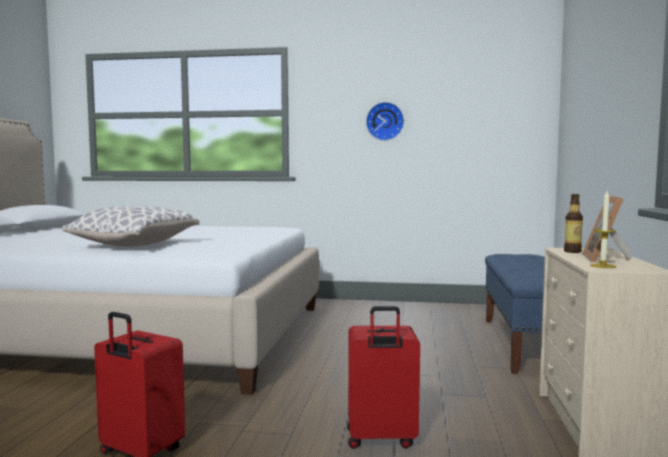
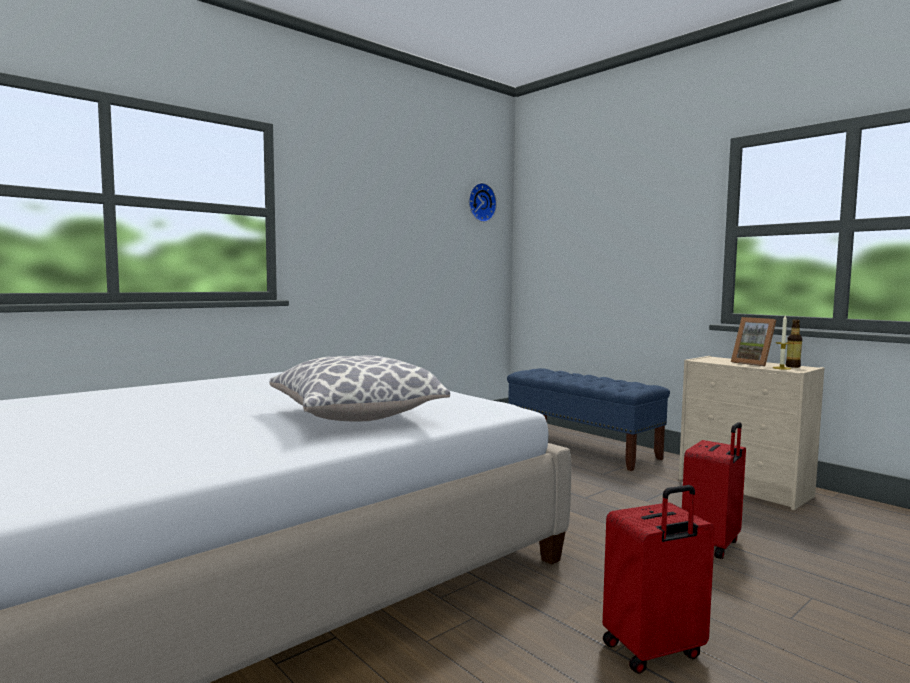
camera: 50 degrees left, 0 degrees up
(385, 121) = (383, 234): wall clock -> wall clock (480, 202)
(572, 251) = (712, 360): bottle -> bottle (793, 366)

